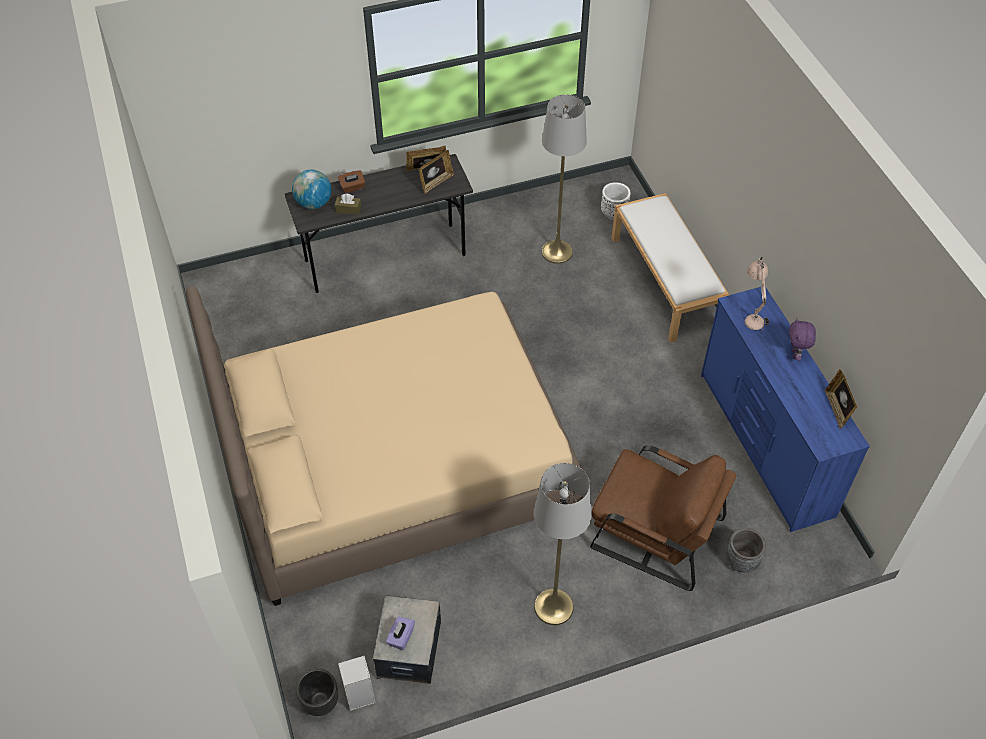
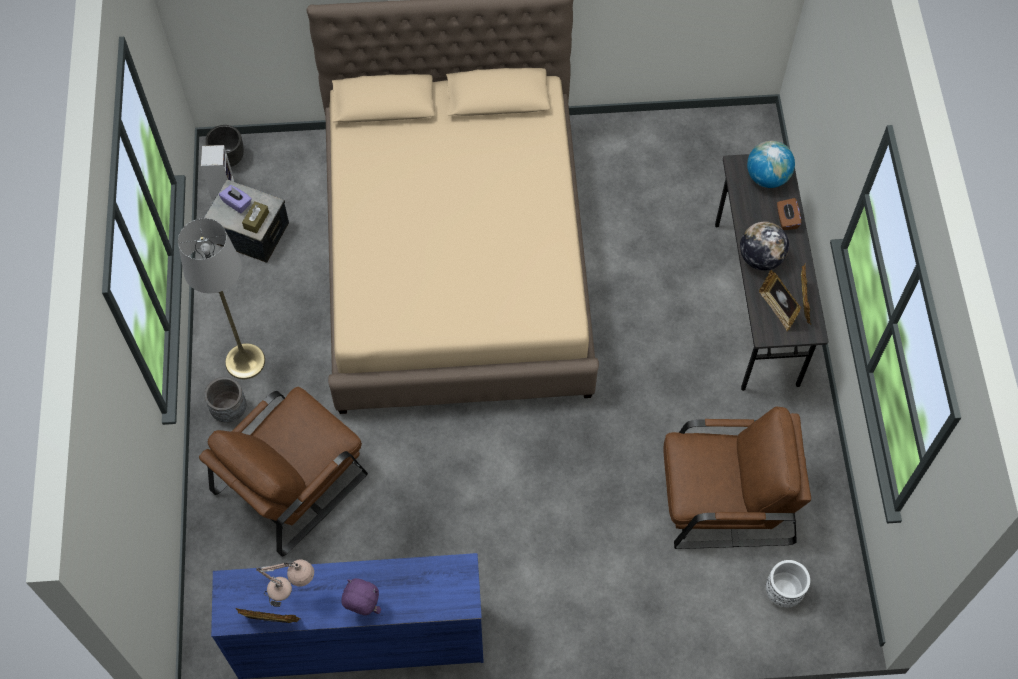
camera: 105 degrees right, 10 degrees up
(348, 209) = (750, 210): brown tissue box -> brown tissue box (256, 220)
(393, 197) = (760, 258): none -> globe
(557, 252) = (725, 498): grey floor lamp -> brown armchair
(666, 282) = (641, 617): white bench -> none
(741, 561) = (225, 555): grey planter -> grey planter (229, 410)
(752, 314) = (440, 583): beige table lamp -> beige table lamp (292, 592)

